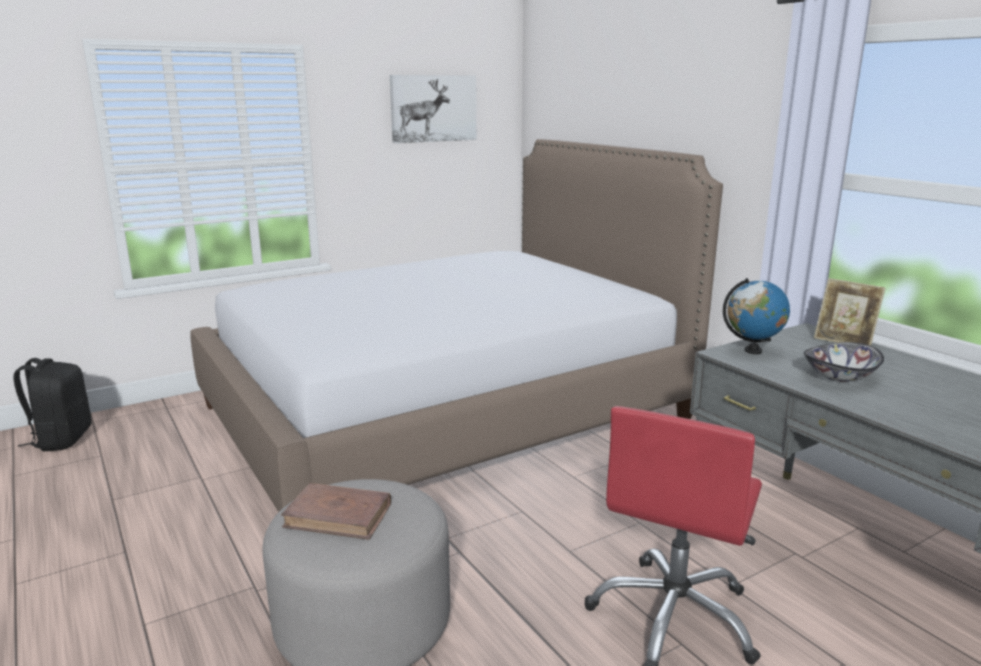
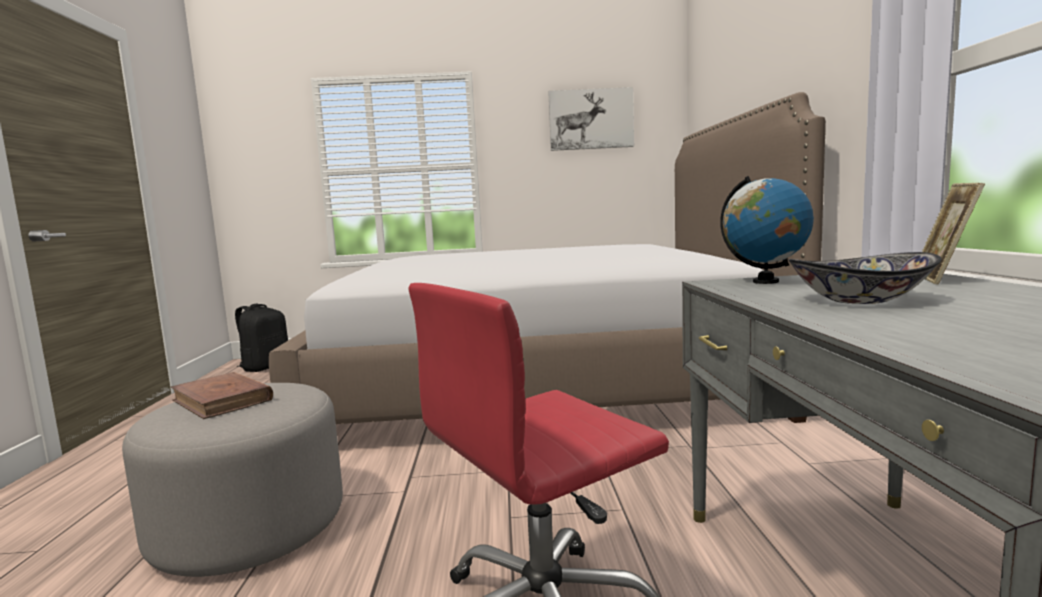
camera: 30 degrees right, 10 degrees down
(844, 341) = (942, 279): picture frame -> picture frame turned 45 degrees clockwise

